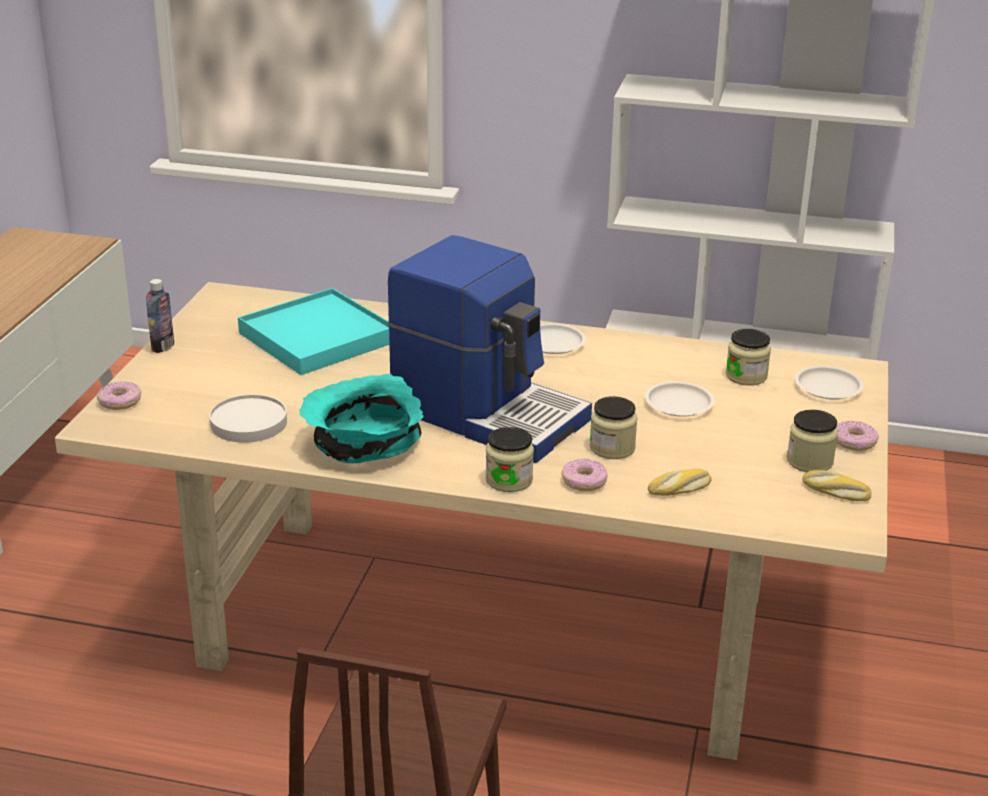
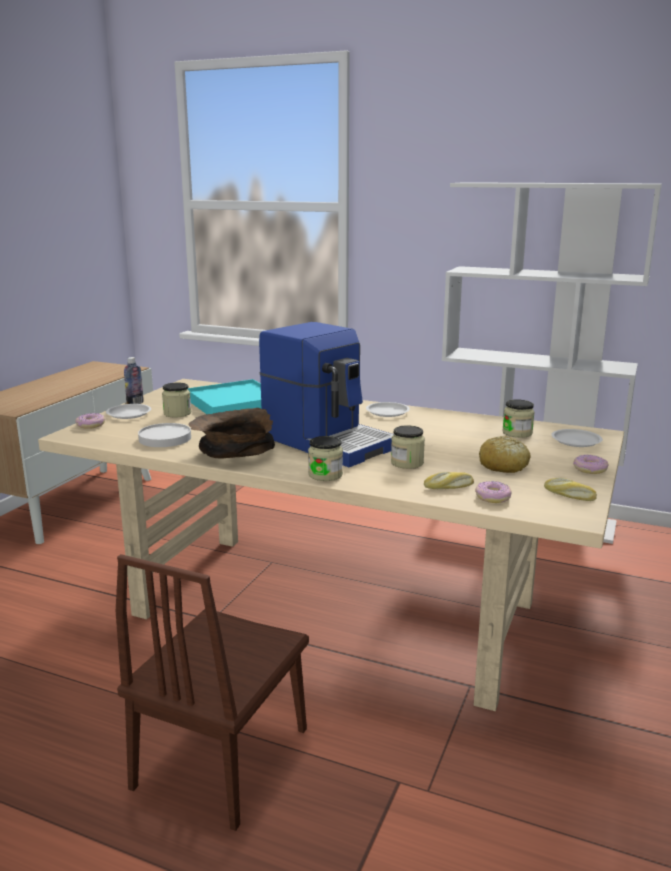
camera: 10 degrees right, 10 degrees down
(363, 447) = (233, 453): turquoise bowl -> brown bowl
(584, 481) = (379, 478): donut -> donut (492, 497)
(679, 404) = (464, 444): white plate -> white plate (129, 414)
(741, 444) = (503, 466): none -> bread
(809, 461) = (552, 477): jar -> jar (177, 413)

